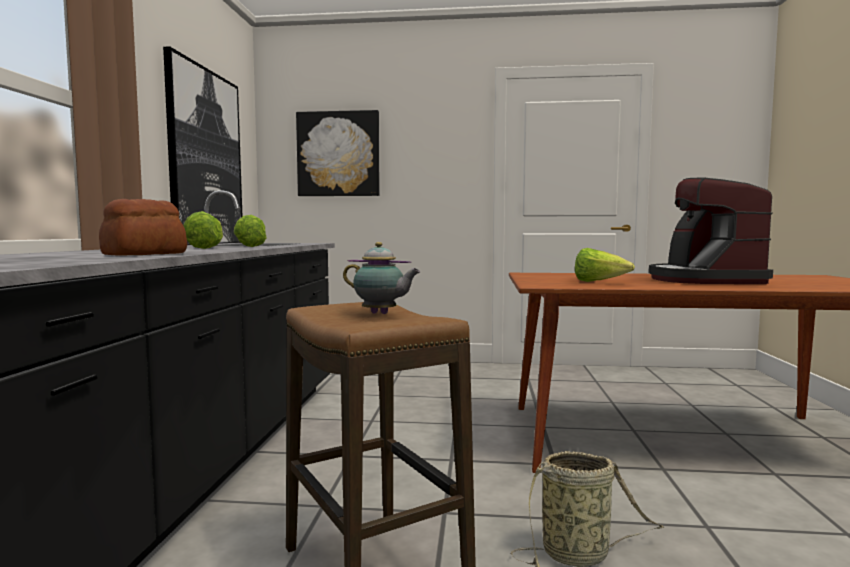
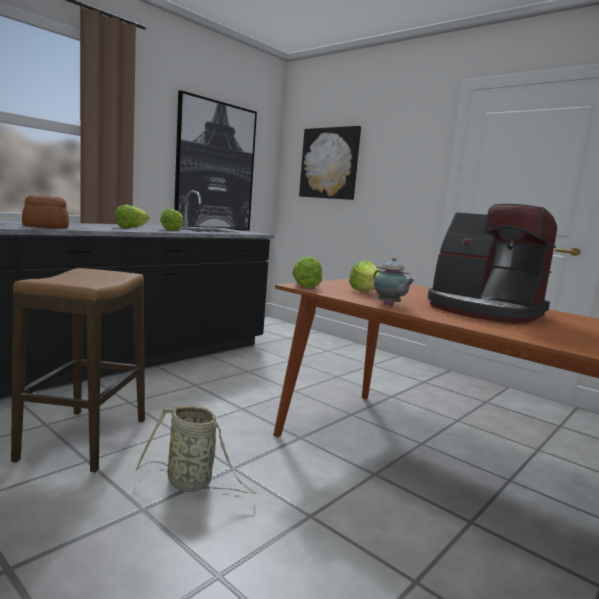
camera: 35 degrees right, 5 degrees up
(381, 314) = (93, 278): teapot -> teapot (389, 305)
(540, 285) = (303, 285): none -> lettuce
(703, 280) = (483, 310): coffee machine -> coffee machine turned 90 degrees counterclockwise

